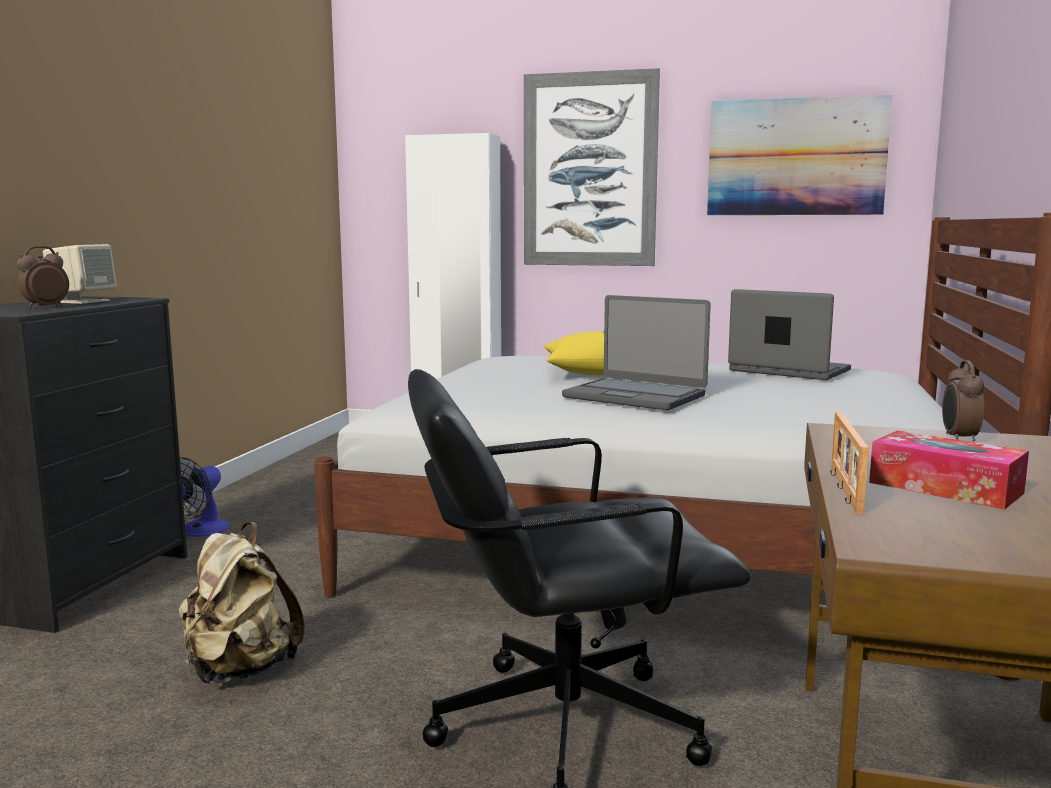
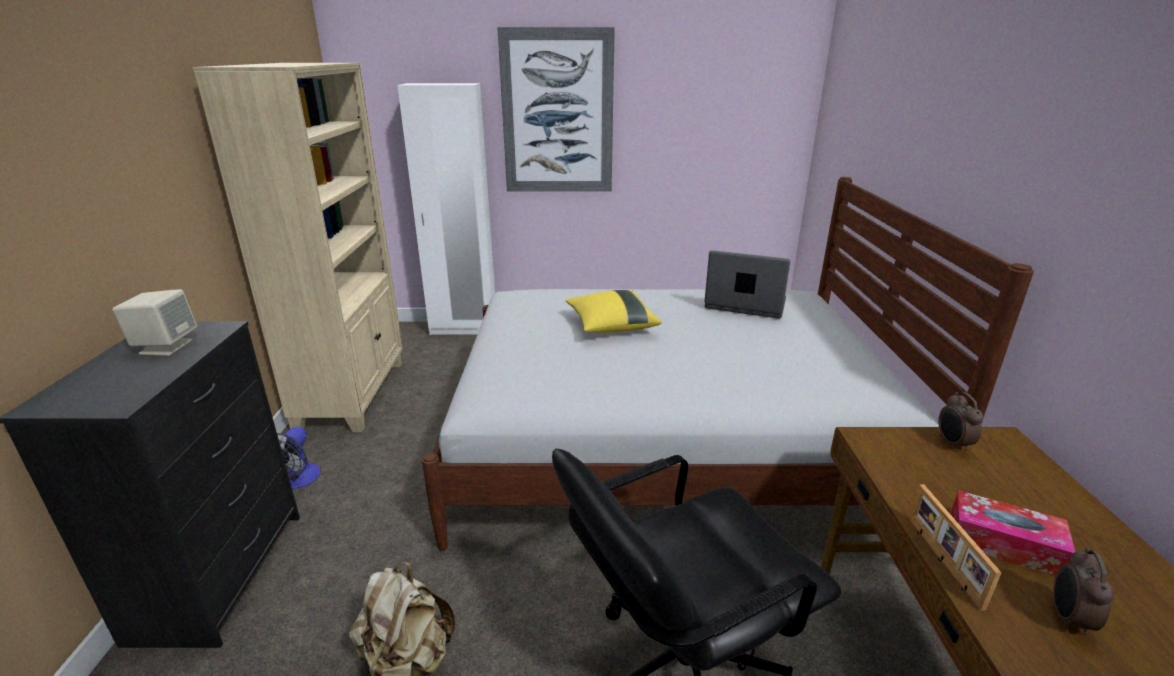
camera: 15 degrees left, 15 degrees up
(45, 307) = (138, 378): alarm clock -> alarm clock (1067, 619)
(298, 476) = (353, 394): none -> beige bookcase
(635, 396) = (665, 365): laptop -> none
(796, 157) = (719, 105): picture -> none

